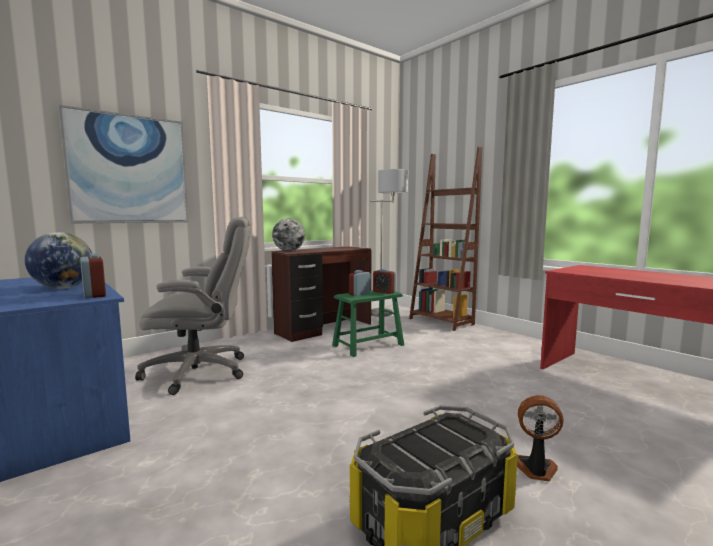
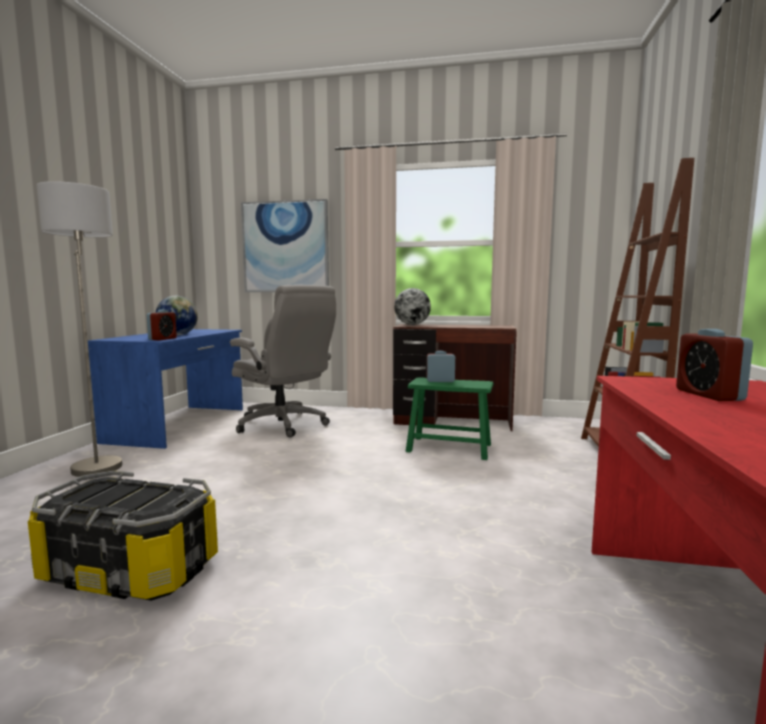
camera: 50 degrees right, 0 degrees up
(384, 292) = (473, 384): alarm clock -> alarm clock (709, 395)
(387, 313) = (569, 426): grey floor lamp -> grey floor lamp (99, 472)
(535, 469) = (259, 606): fan -> none

